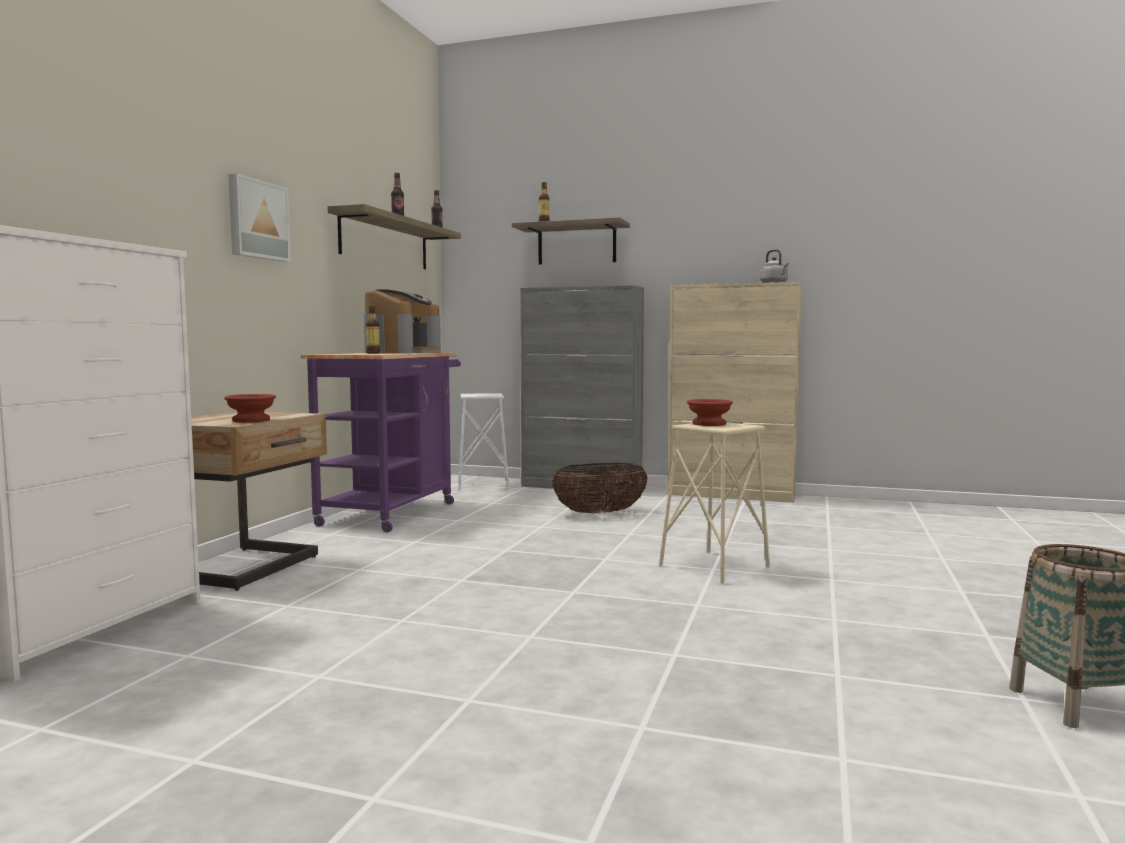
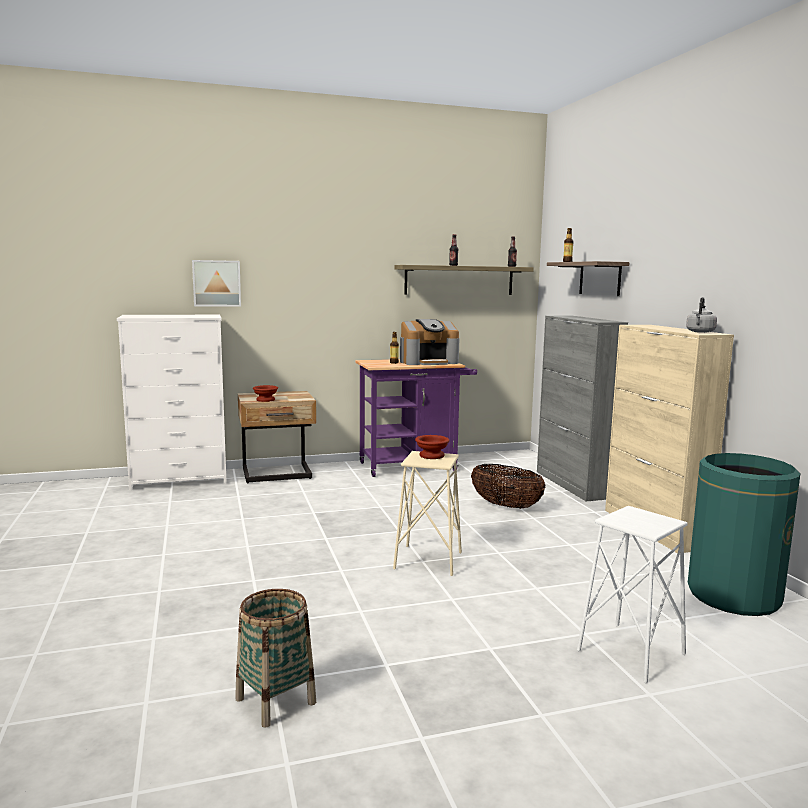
camera: 55 degrees right, 5 degrees up
(257, 220) = (328, 283): picture -> picture (216, 283)
(483, 485) = (517, 464): white stool -> white stool (631, 652)
(892, 511) = (733, 596): none -> green trash can

